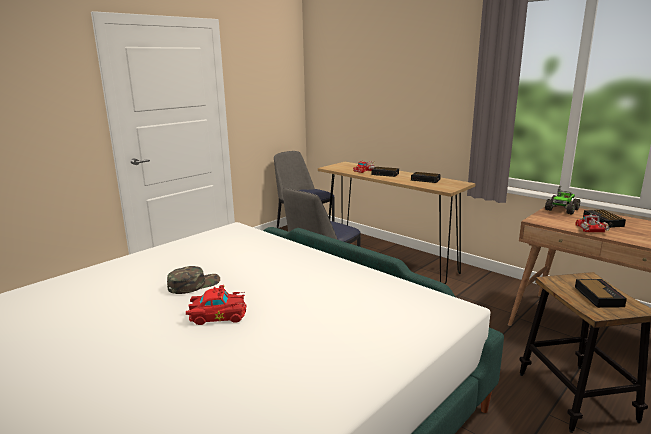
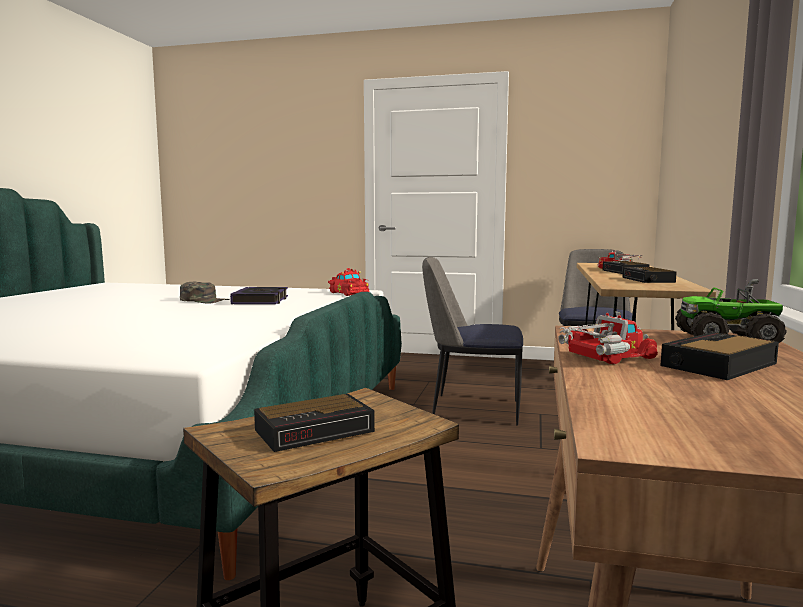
camera: 60 degrees right, 10 degrees down
(216, 315) = (141, 310): red toy car -> red toy car (348, 293)
(232, 264) = (261, 301): none -> book

